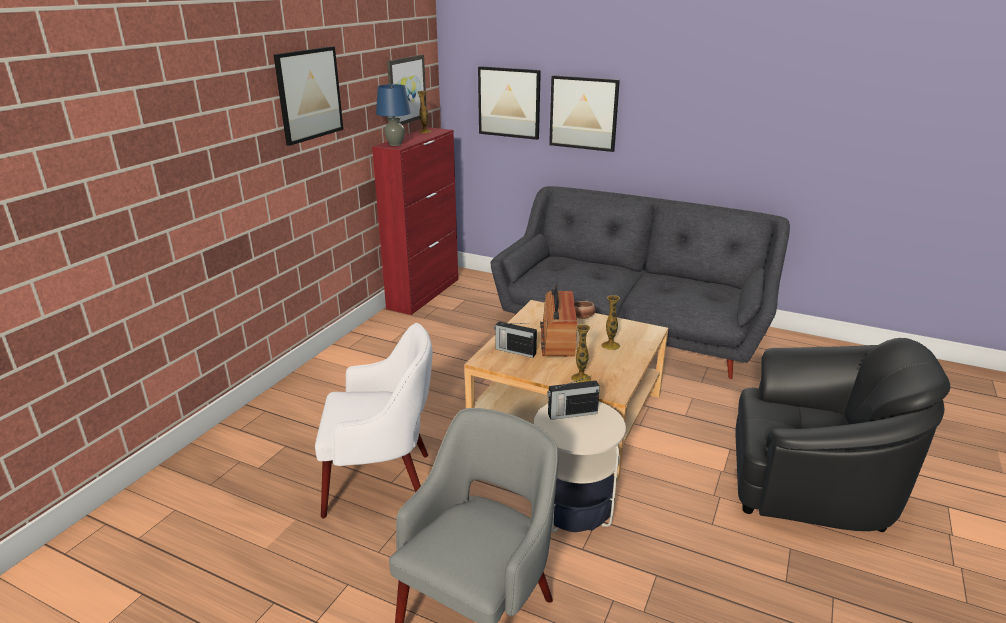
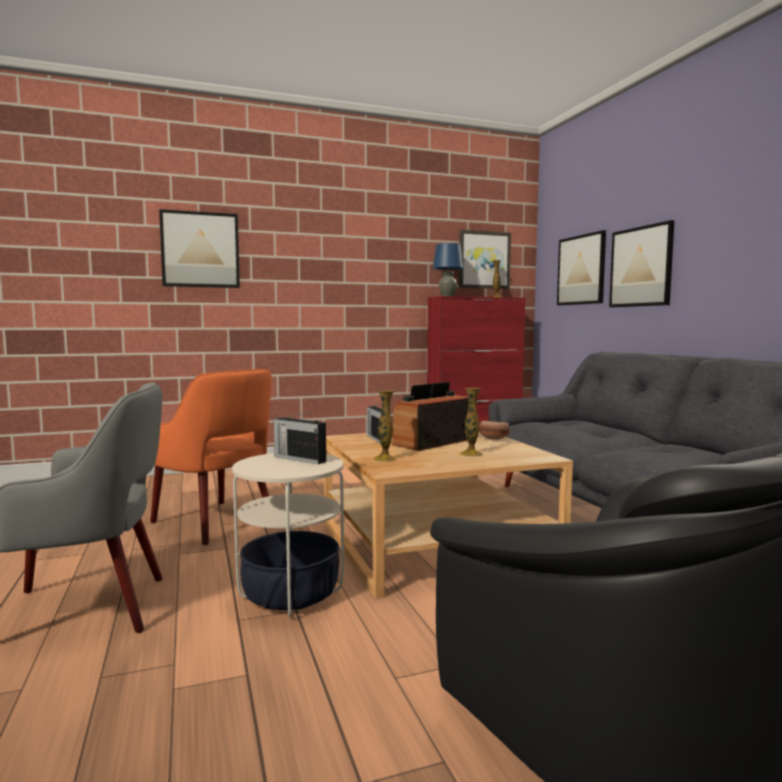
camera: 45 degrees right, 20 degrees down
(309, 94) = (359, 239): picture -> picture (200, 250)
(382, 483) = (216, 522): white armchair -> orange armchair

